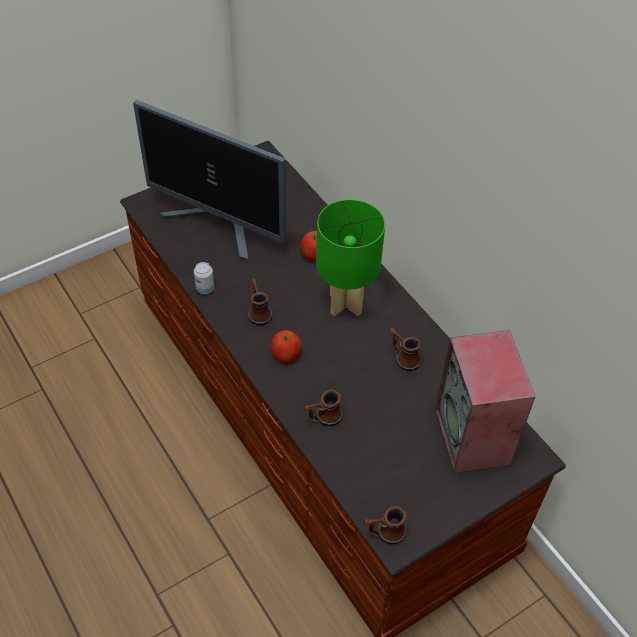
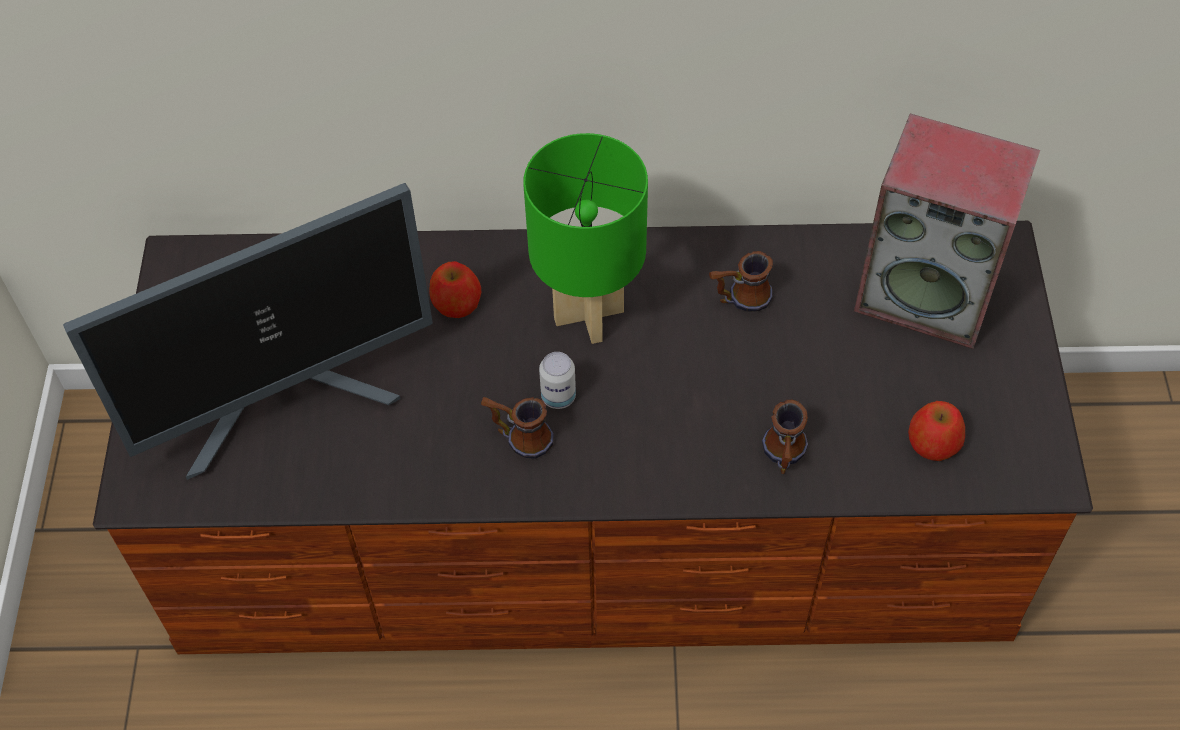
camera: 55 degrees left, 5 degrees up
(205, 288) = (413, 490): can -> can (558, 397)
(285, 354) = (631, 443): apple -> apple (934, 442)
(383, 533) = (1023, 484): mug -> none

